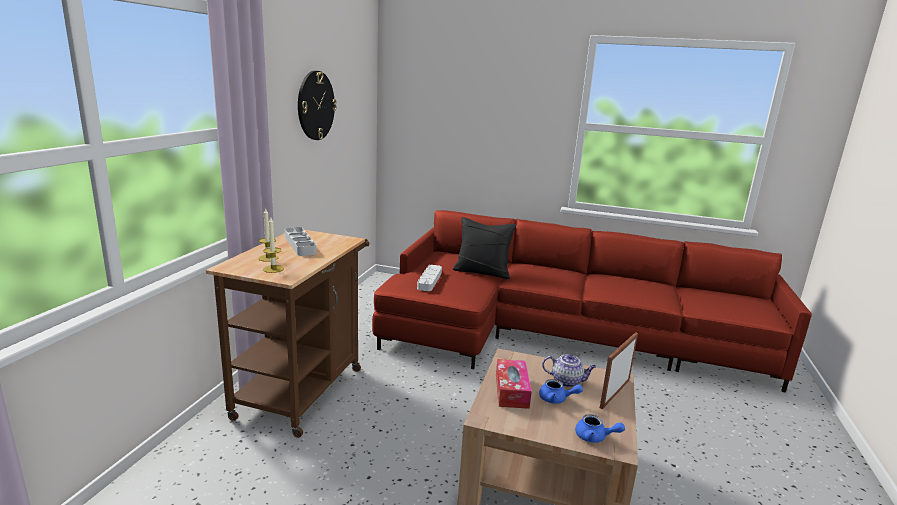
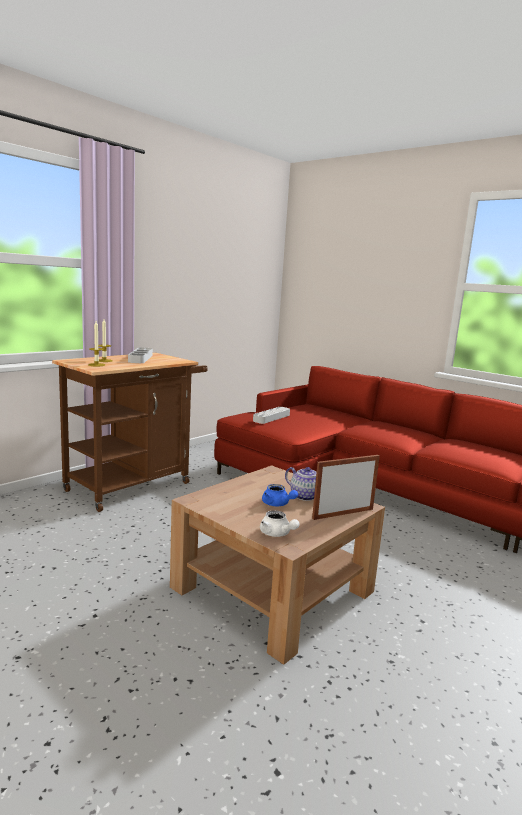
camera: 25 degrees right, 5 degrees down
(315, 105) = (201, 260): wall clock -> none
(482, 272) = (330, 420): black pillow -> none
(511, 391) = (243, 490): tissue box -> none
(595, 437) = (277, 534): blue teapot -> white teapot

